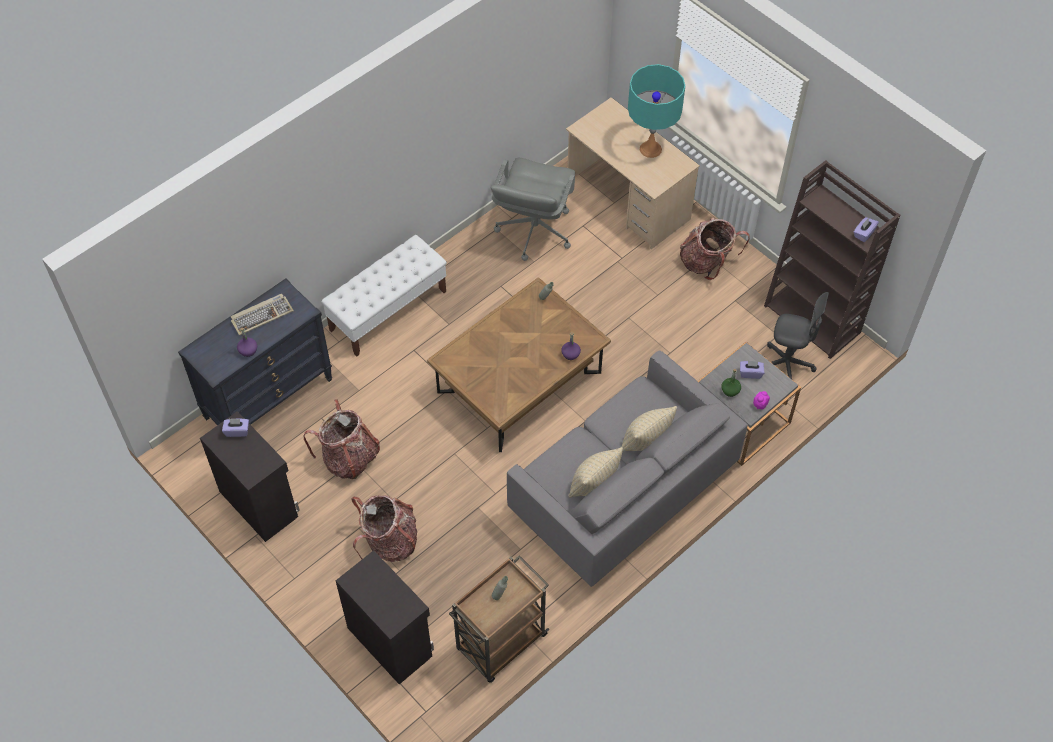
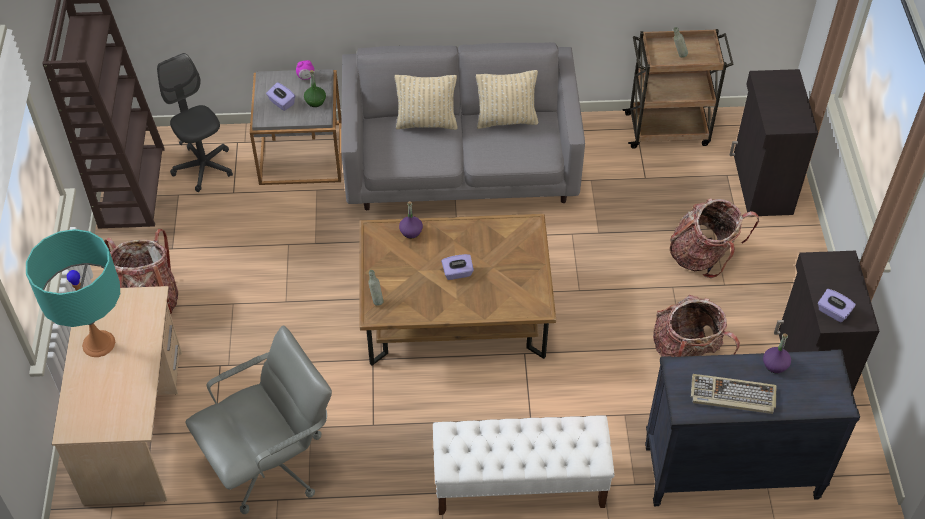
camera: 140 degrees left, 5 degrees down
(863, 233) = (88, 30): purple tissue box -> purple tissue box (457, 273)

